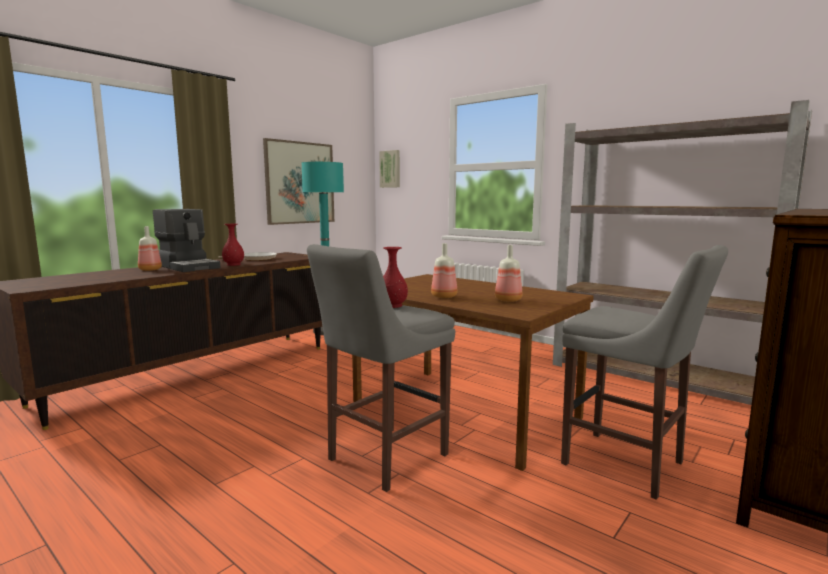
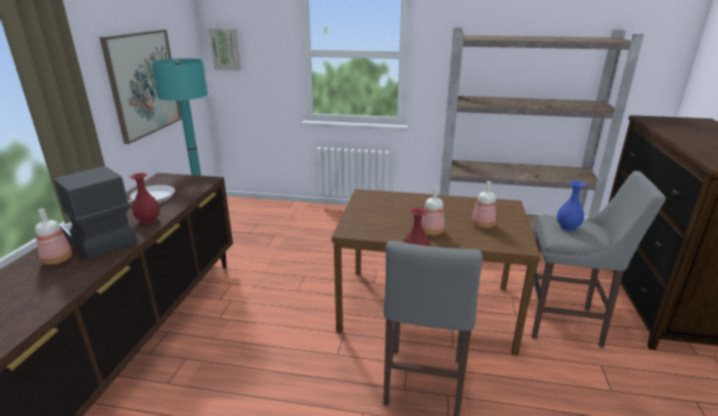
camera: 30 degrees left, 15 degrees up
(189, 266) = (98, 238): coffee machine -> coffee machine turned 150 degrees counterclockwise
(612, 313) = (567, 227): none -> blue vase

